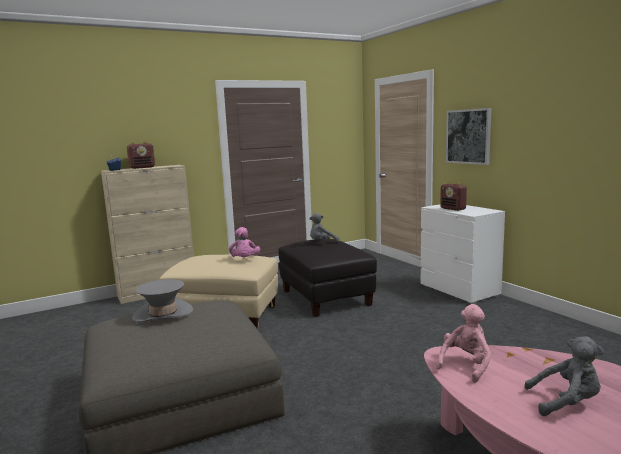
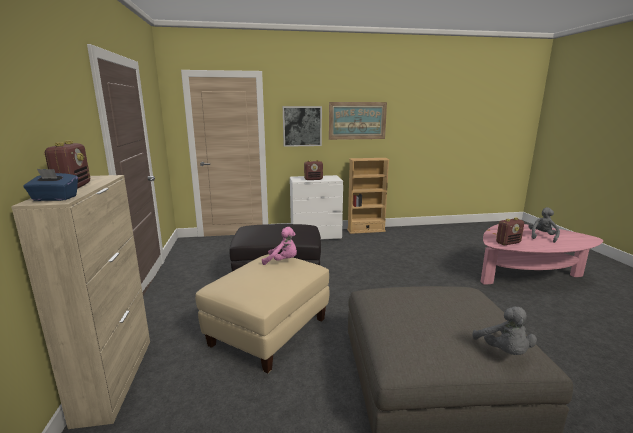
camera: 70 degrees left, 5 degrees up
(163, 314) = (410, 317): grey hat -> none
(322, 243) = (268, 228): grey plush toy -> grey plush toy (504, 352)
(466, 365) = (508, 243): pink plush toy -> radio
(535, 312) = (366, 230): none -> beige bookcase
(539, 128) = (357, 120): none -> picture

